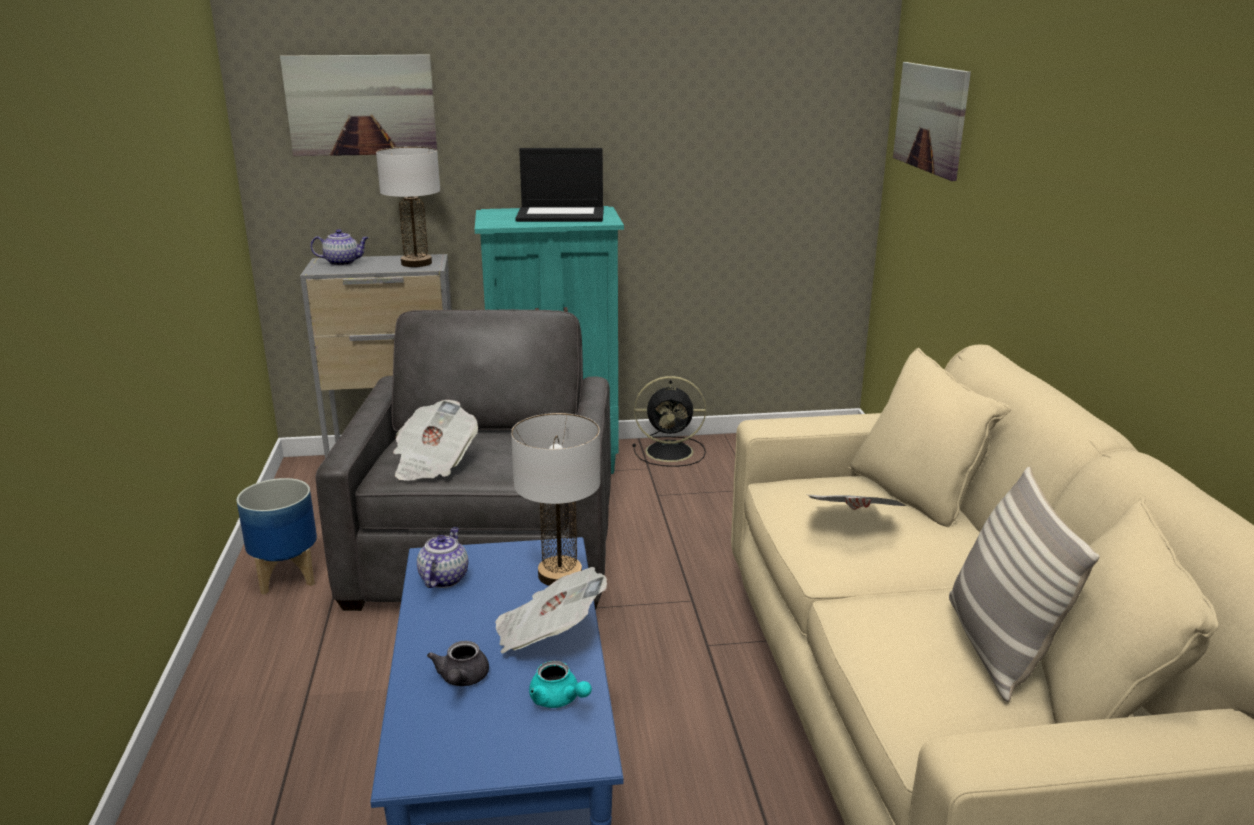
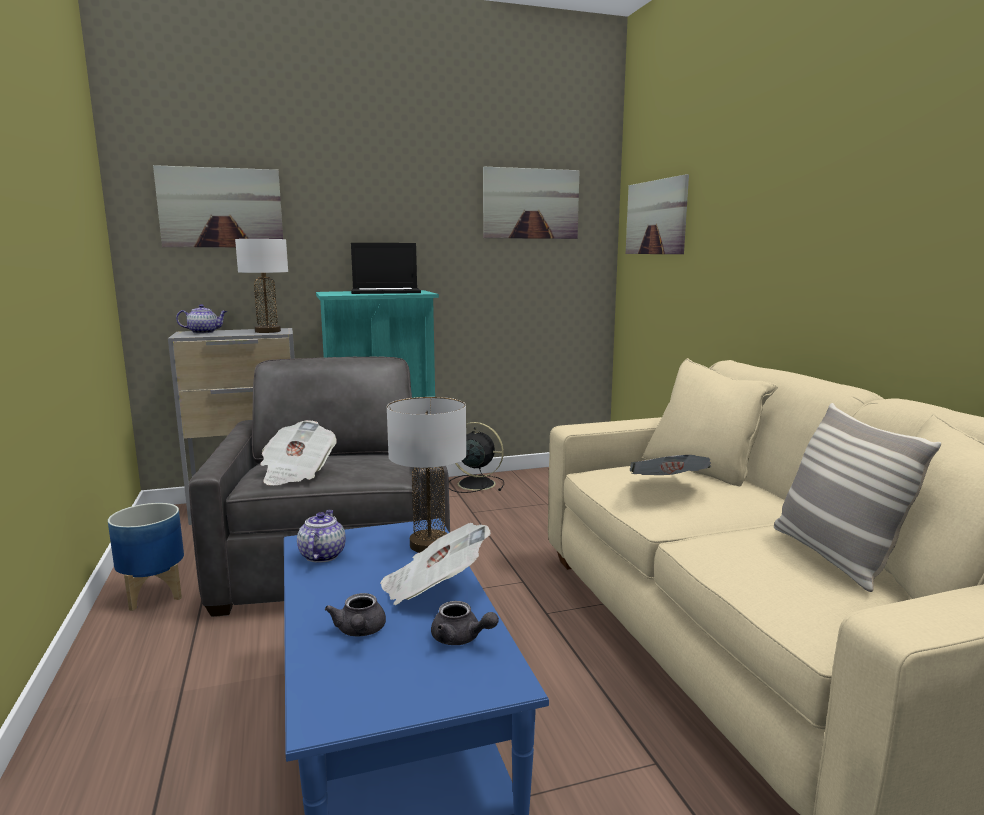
camera: 10 degrees left, 10 degrees down
(558, 700) = (461, 639): turquoise teapot -> grey teapot
(671, 451) = (474, 484): black fan -> black fan turned 150 degrees counterclockwise
(764, 87) = (531, 204): none -> picture

